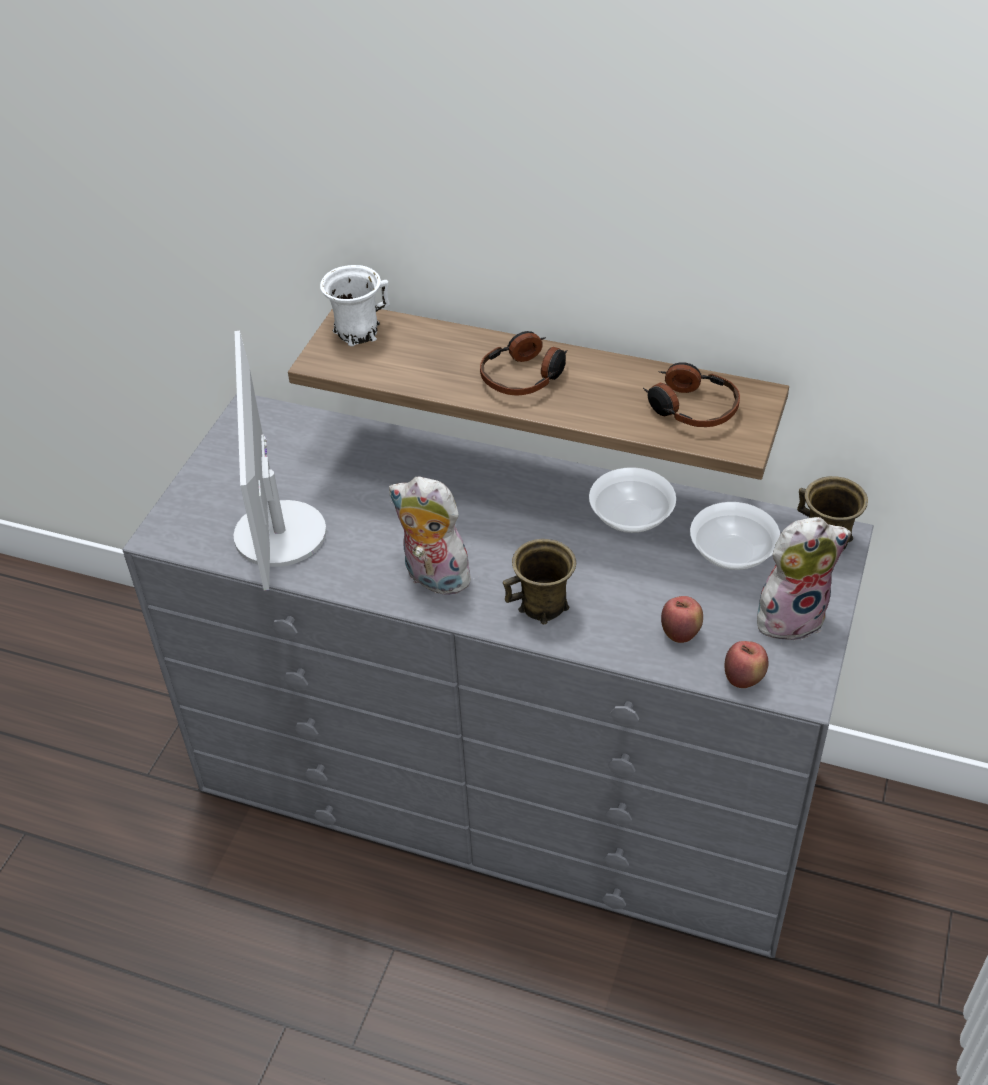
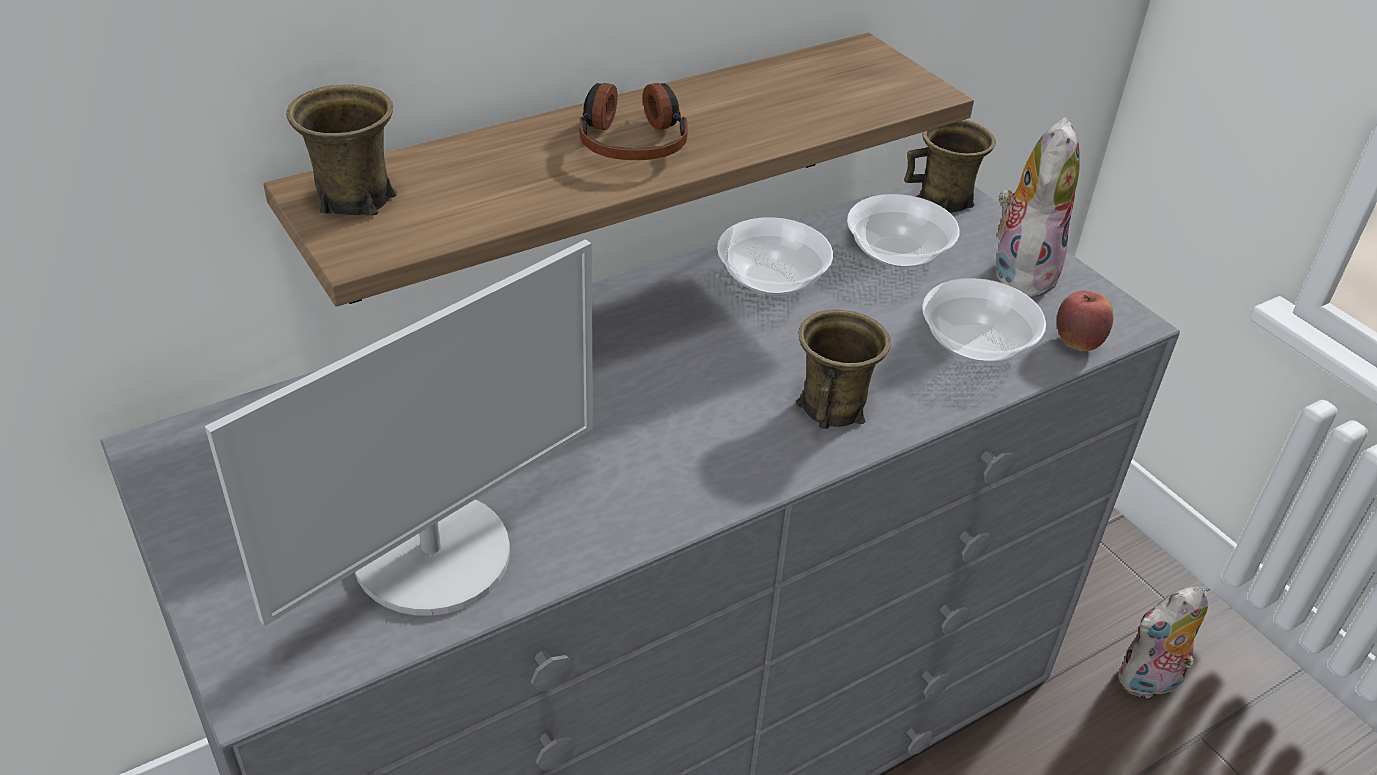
camera: 55 degrees left, 5 degrees down
(278, 535) = (434, 554): monitor -> monitor turned 75 degrees counterclockwise
(357, 331) = (353, 198): white mug -> brown mug
(433, 578) = (689, 464): plush toy -> plush toy (1149, 683)
(680, 633) = (975, 344): apple -> bowl
(691, 407) = (831, 86): headphones -> none

